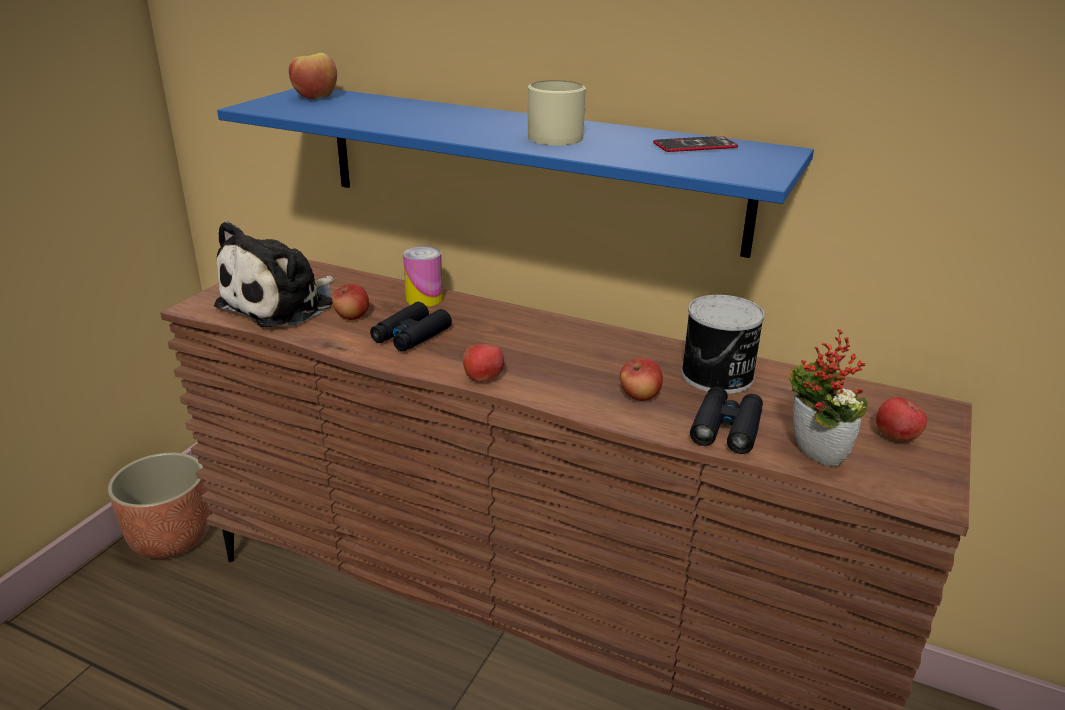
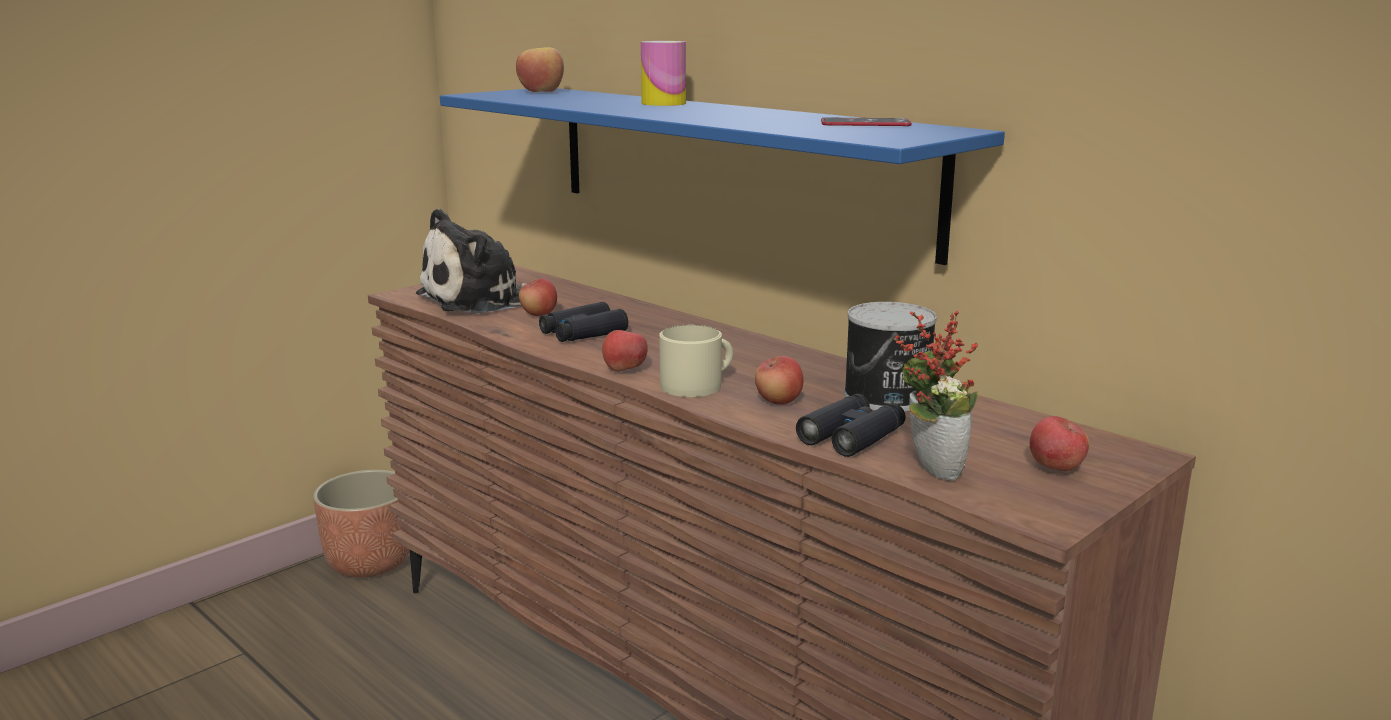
camera: 20 degrees right, 10 degrees down
(424, 299) = (624, 308): can -> can (663, 103)
(560, 136) = (732, 115): beige mug -> beige mug (698, 385)

